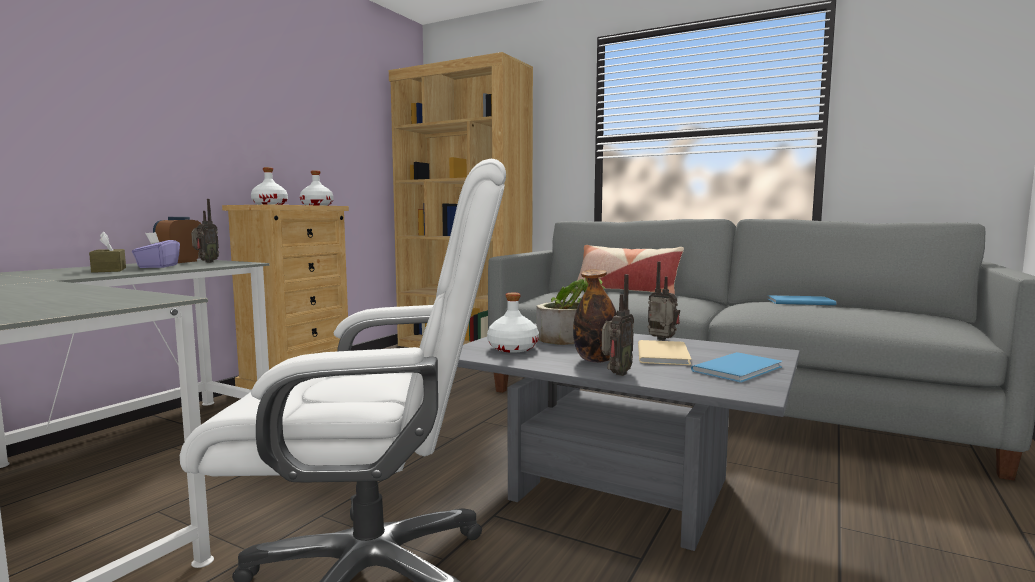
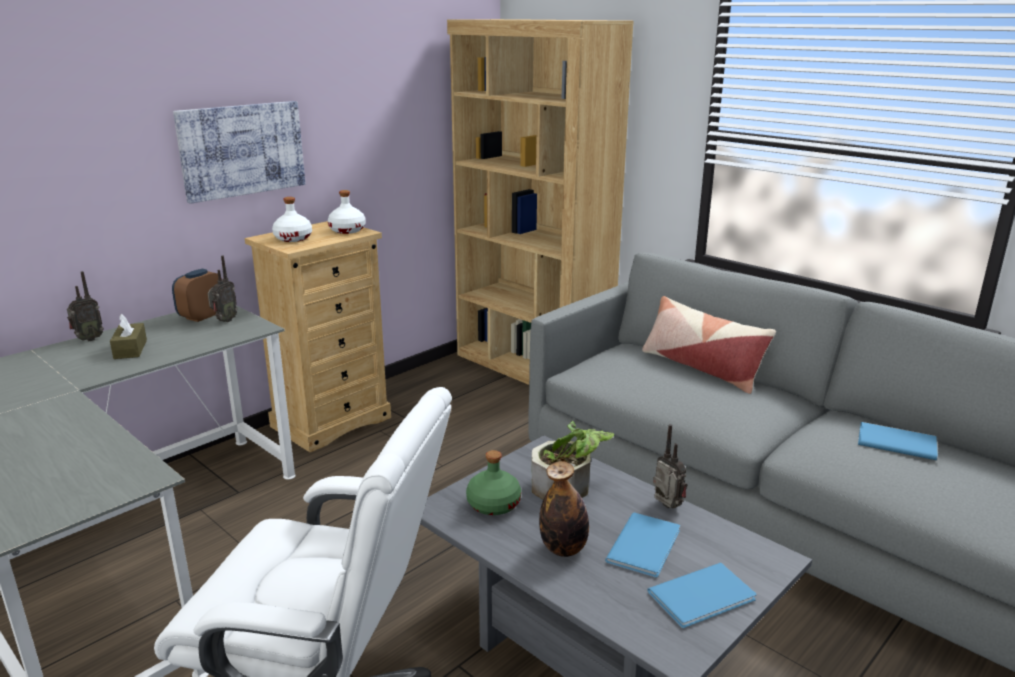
camera: 15 degrees right, 15 degrees up
(157, 266) = (175, 338): purple tissue box -> none
(224, 128) = (242, 150): none -> picture
(512, 348) = (493, 504): white bottle -> green bottle
(615, 374) = (564, 586): radio -> radio (88, 339)
(665, 354) = (646, 545): beige book -> blue book

